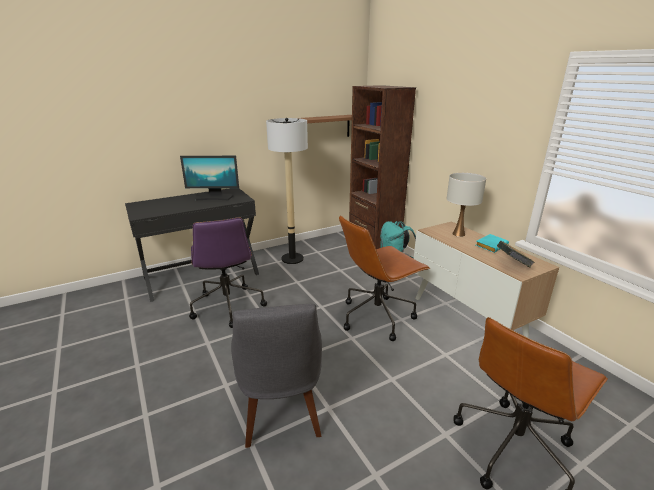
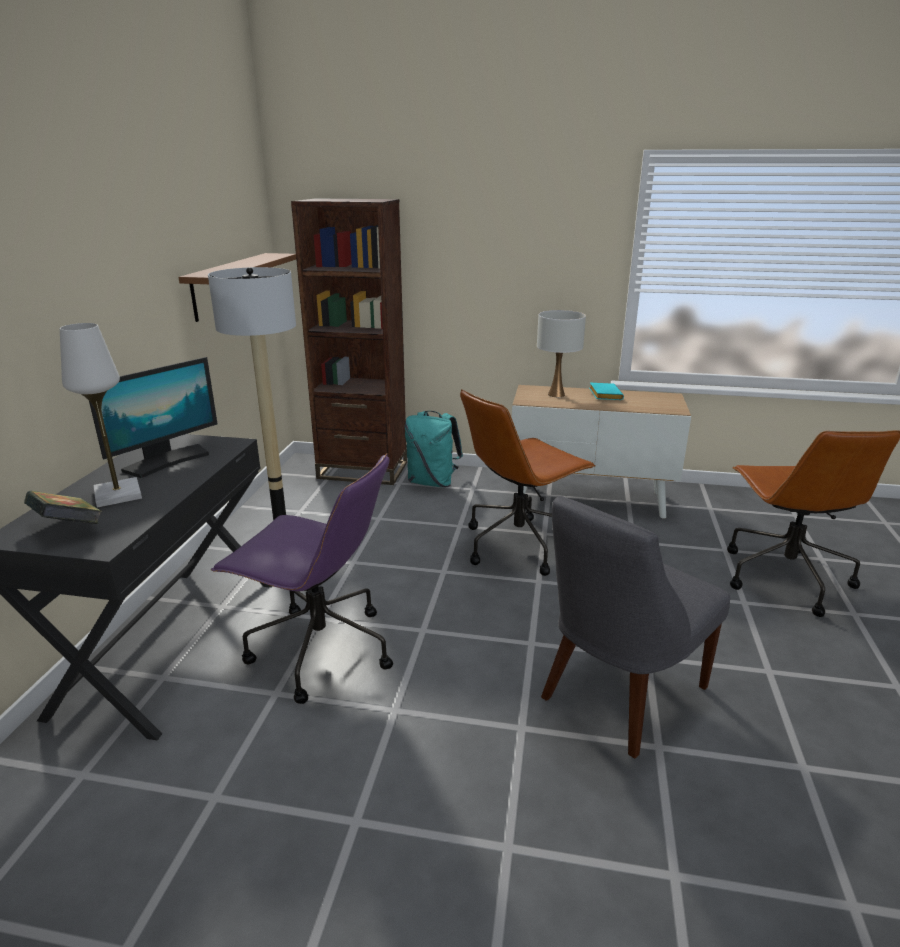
camera: 50 degrees left, 0 degrees up
(178, 203) = (118, 495): none -> white table lamp
(281, 409) = (618, 695): grey chair -> grey chair turned 105 degrees clockwise
(377, 316) = (519, 544): brown office chair -> brown office chair turned 45 degrees clockwise
(512, 264) = (654, 404): book -> book (68, 528)

